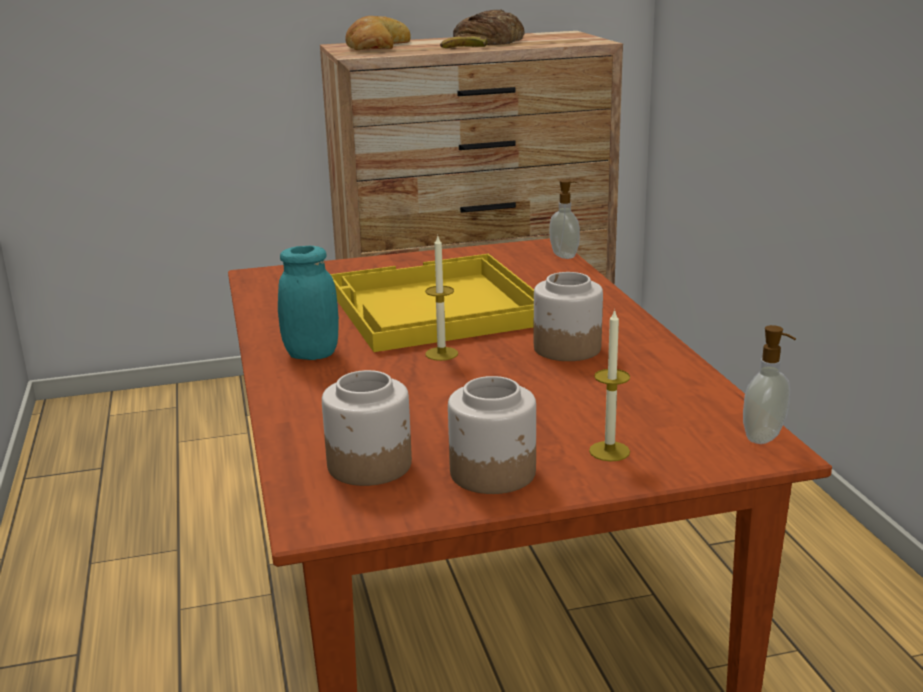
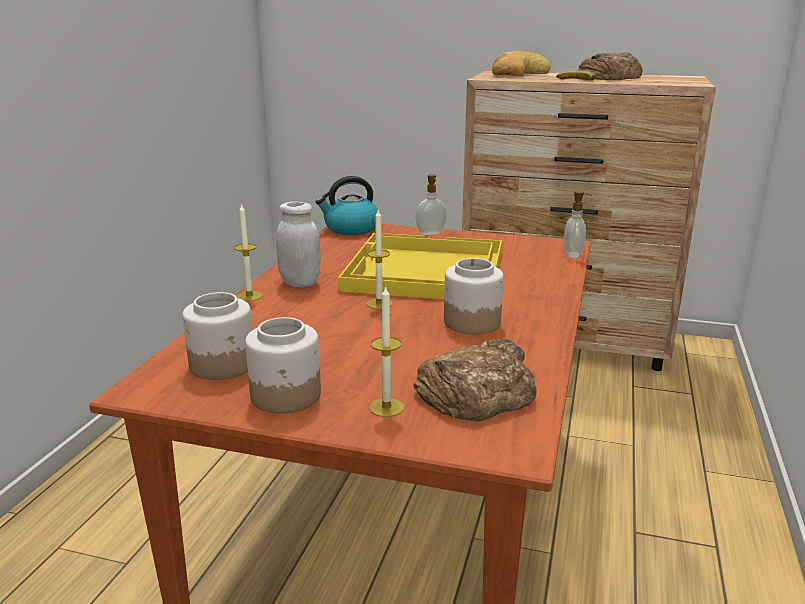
camera: 30 degrees right, 0 degrees up
(270, 277) = (350, 229): none -> kettle
(273, 384) = (249, 296): none -> candle
(311, 354) = (300, 283): turquoise jar -> white jar
(668, 411) = (477, 392): none -> bread
(765, 437) = (524, 438): soap dispenser -> soap dispenser (431, 233)

